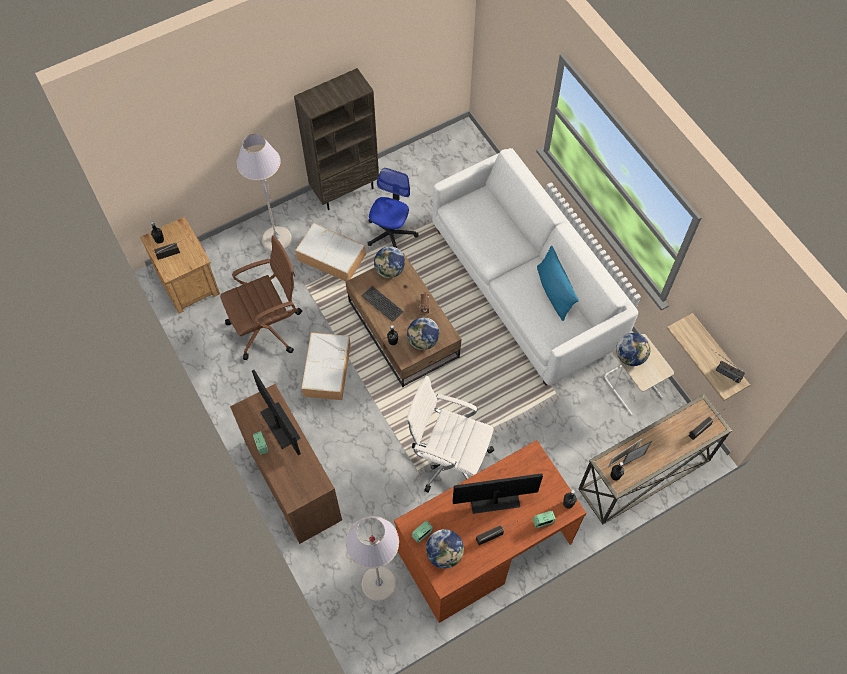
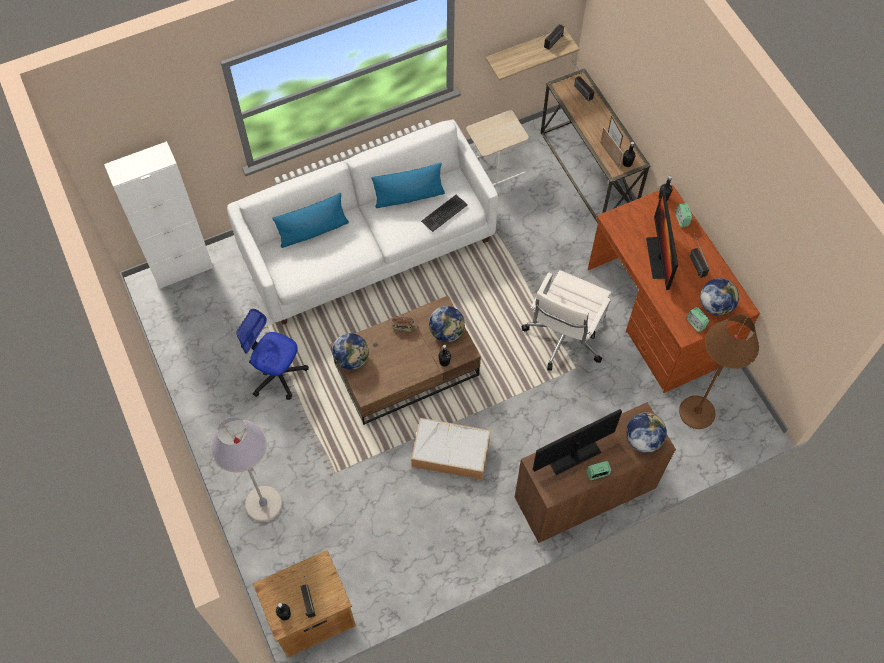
camera: 85 degrees left, 0 degrees up
(268, 327) = (387, 516): brown office chair -> none
(330, 257) = (299, 442): storage box -> none
(345, 189) = (204, 421): brown bookcase -> none
(379, 583) = (696, 413): grey floor lamp -> brown floor lamp
(382, 303) = (395, 369): keyboard -> keyboard (444, 213)
(482, 154) = (182, 268): none -> white cabinet
(505, 221) = (313, 231): none -> blue pillow
(630, 356) = (490, 142): globe -> globe (642, 439)

